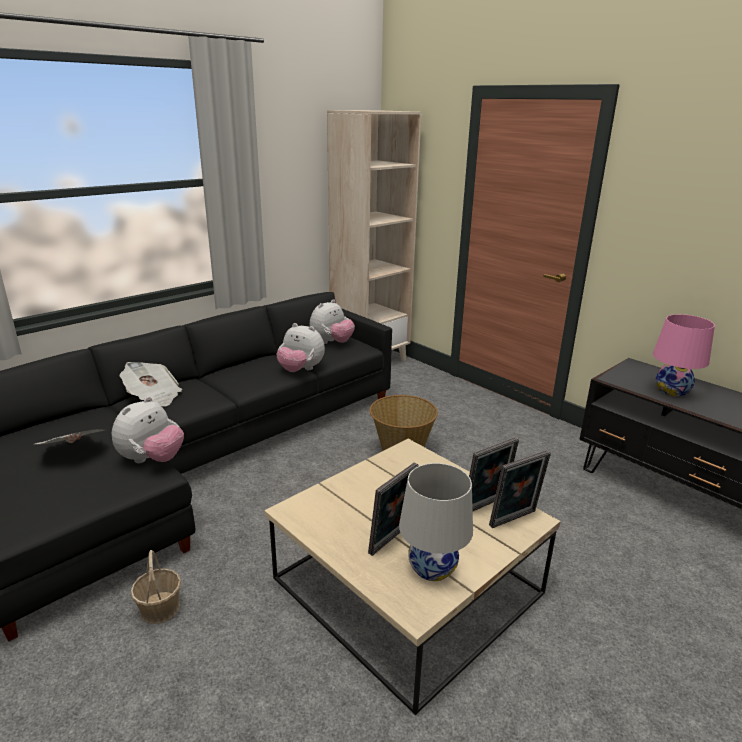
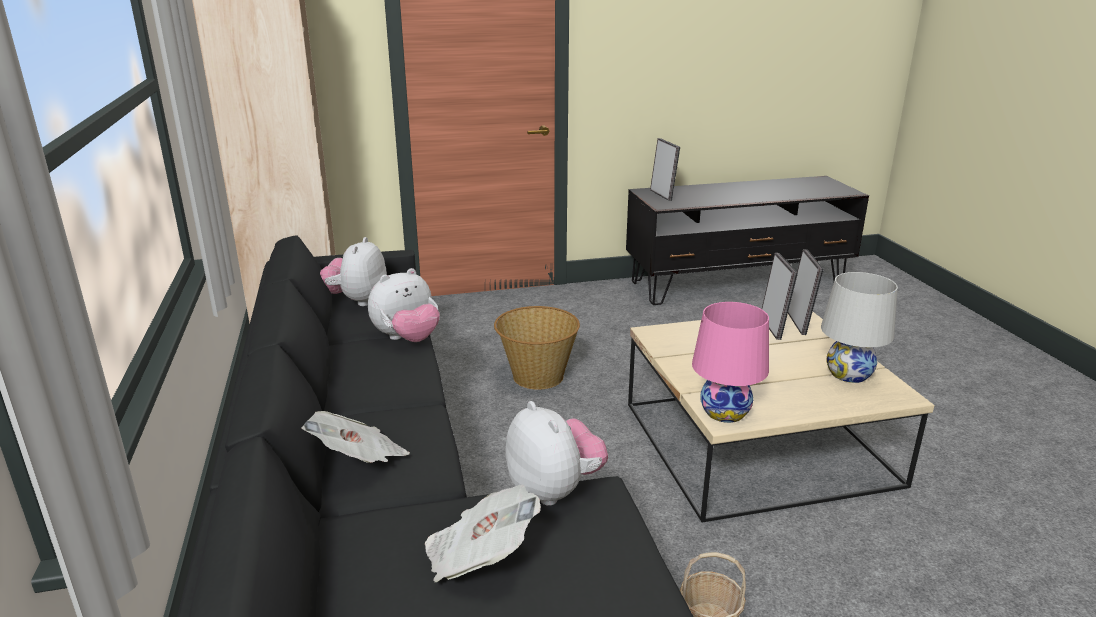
camera: 60 degrees left, 0 degrees up
(331, 343) = (357, 301): plush toy -> plush toy turned 150 degrees counterclockwise
(392, 540) = (803, 381): picture frame -> picture frame (663, 195)
(672, 390) = (702, 197): pink table lamp -> pink table lamp (725, 412)

